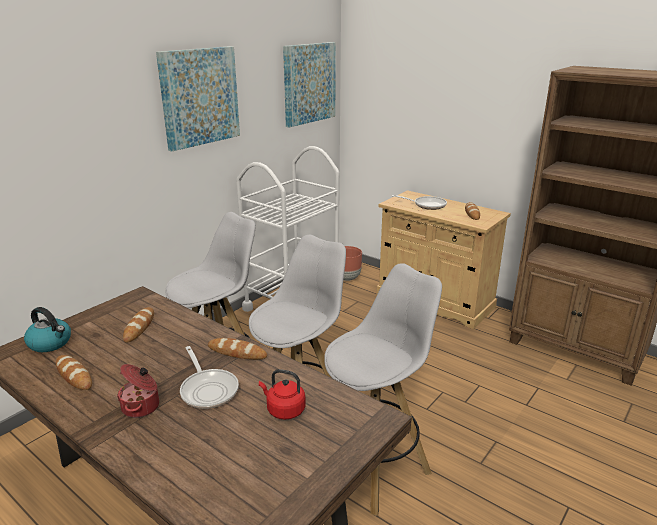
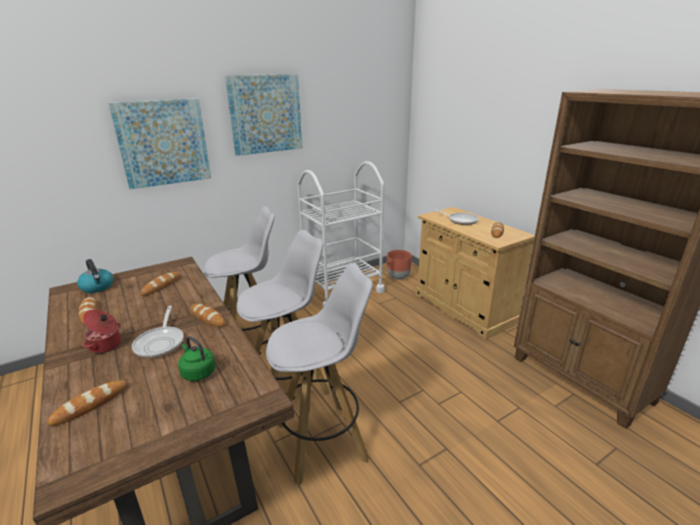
camera: 20 degrees right, 0 degrees up
(193, 470) = (90, 404): none -> bread
(284, 410) = (197, 372): red kettle -> green kettle
(309, 83) = (376, 109): picture -> picture (163, 143)

